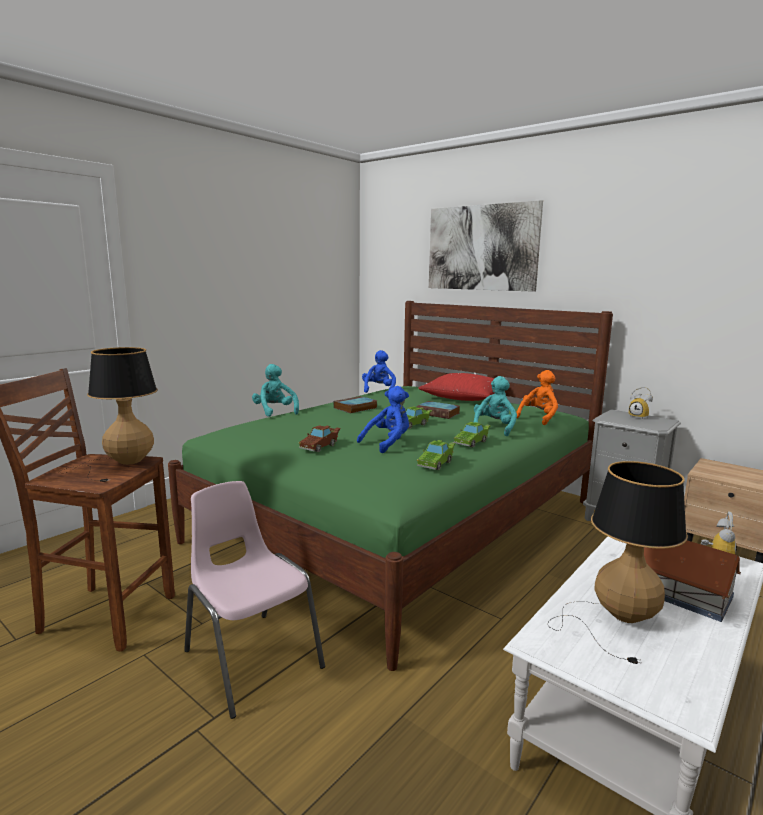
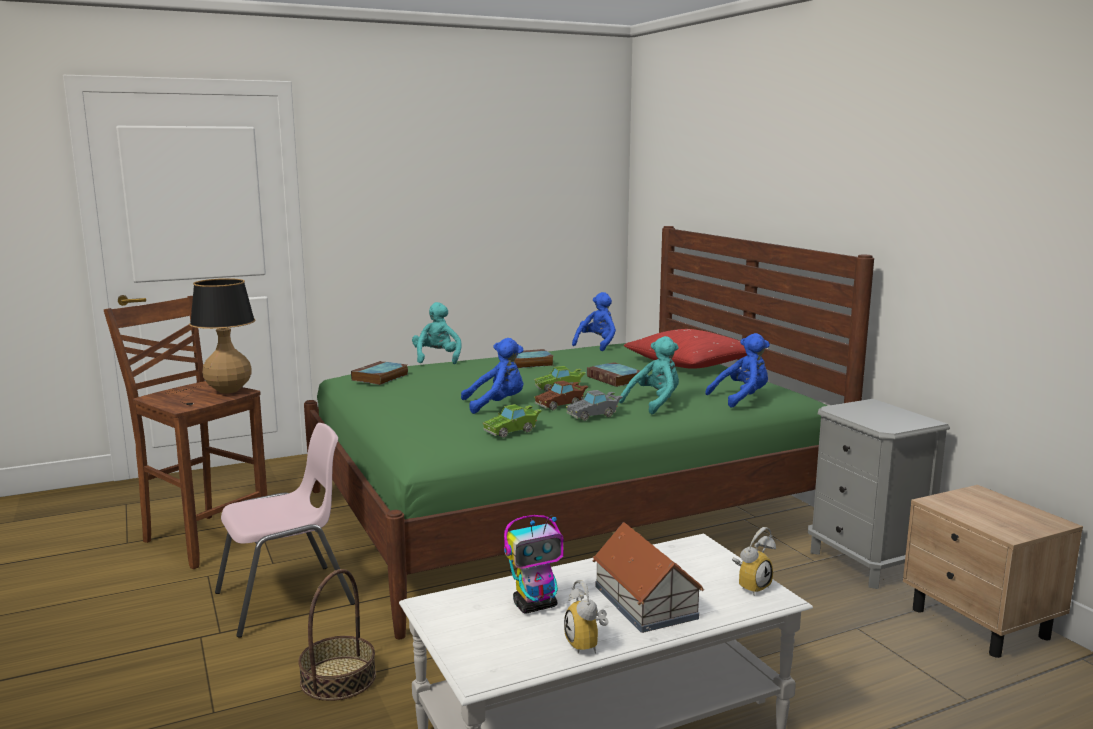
camera: 25 degrees right, 0 degrees up
(251, 658) = (287, 599): pink chair -> pink chair turned 75 degrees clockwise
(253, 432) = (380, 377): none -> book
(320, 446) = (422, 399): brown toy car -> brown toy car (561, 405)
(381, 731) = (338, 678): none -> basket
(472, 442) = (594, 415): green toy car -> grey toy car
(481, 248) = (746, 156): picture -> none
(538, 418) = (742, 398): orange plush toy -> blue plush toy
(616, 618) = (535, 605): table lamp -> toy robot
(639, 417) = (892, 413): alarm clock -> alarm clock (588, 645)

